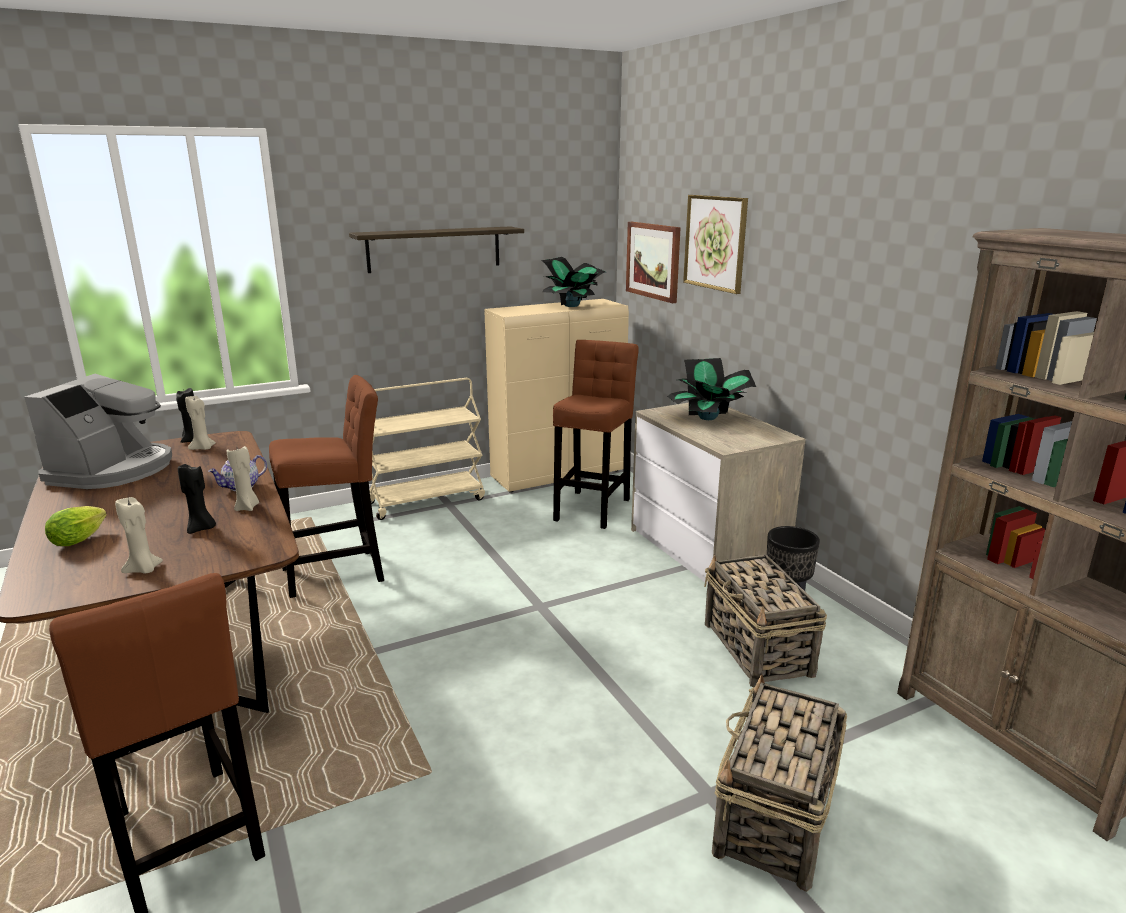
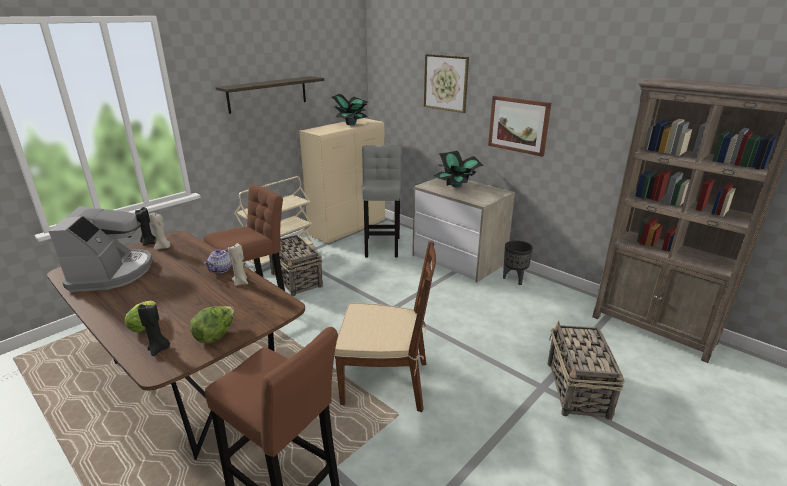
camera: 20 degrees left, 5 degrees up
(144, 570) = (216, 335): beige candle -> lettuce
(201, 529) = (225, 301): black candle -> black candle (159, 349)
(448, 718) = (386, 382): none -> brown chair
(593, 507) = (382, 245): brown stool -> grey stool
(653, 261) = (398, 93): picture -> picture (518, 125)
(757, 650) = (518, 309): basket -> basket (296, 280)

